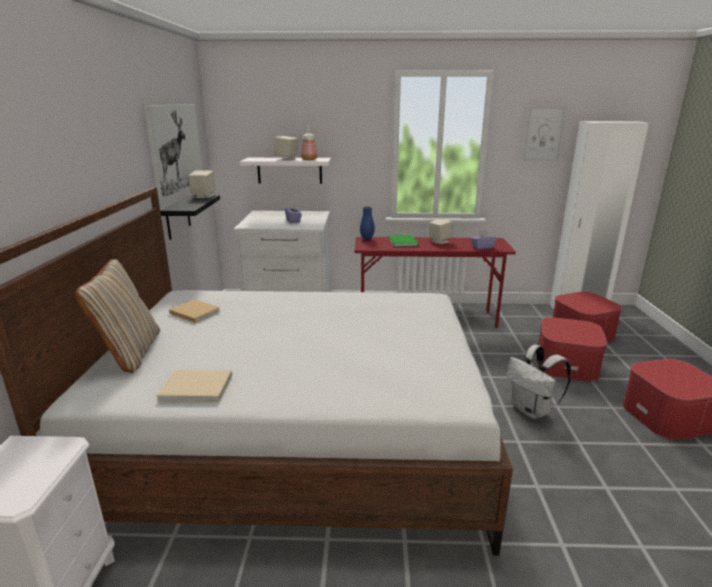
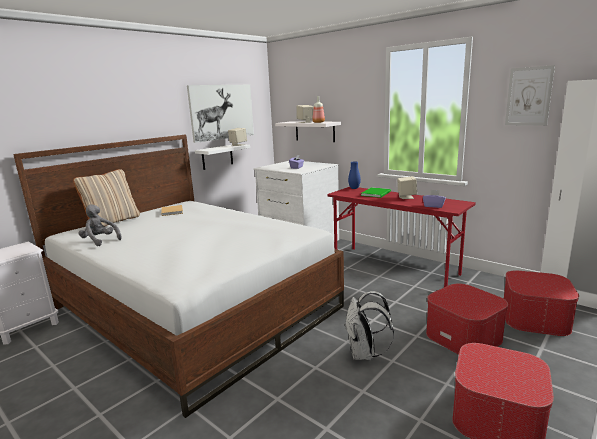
camera: 40 degrees right, 5 degrees down
(178, 217) = (217, 157): black shelf -> white shelf
(195, 386) = (100, 241): beige book -> grey plush toy

